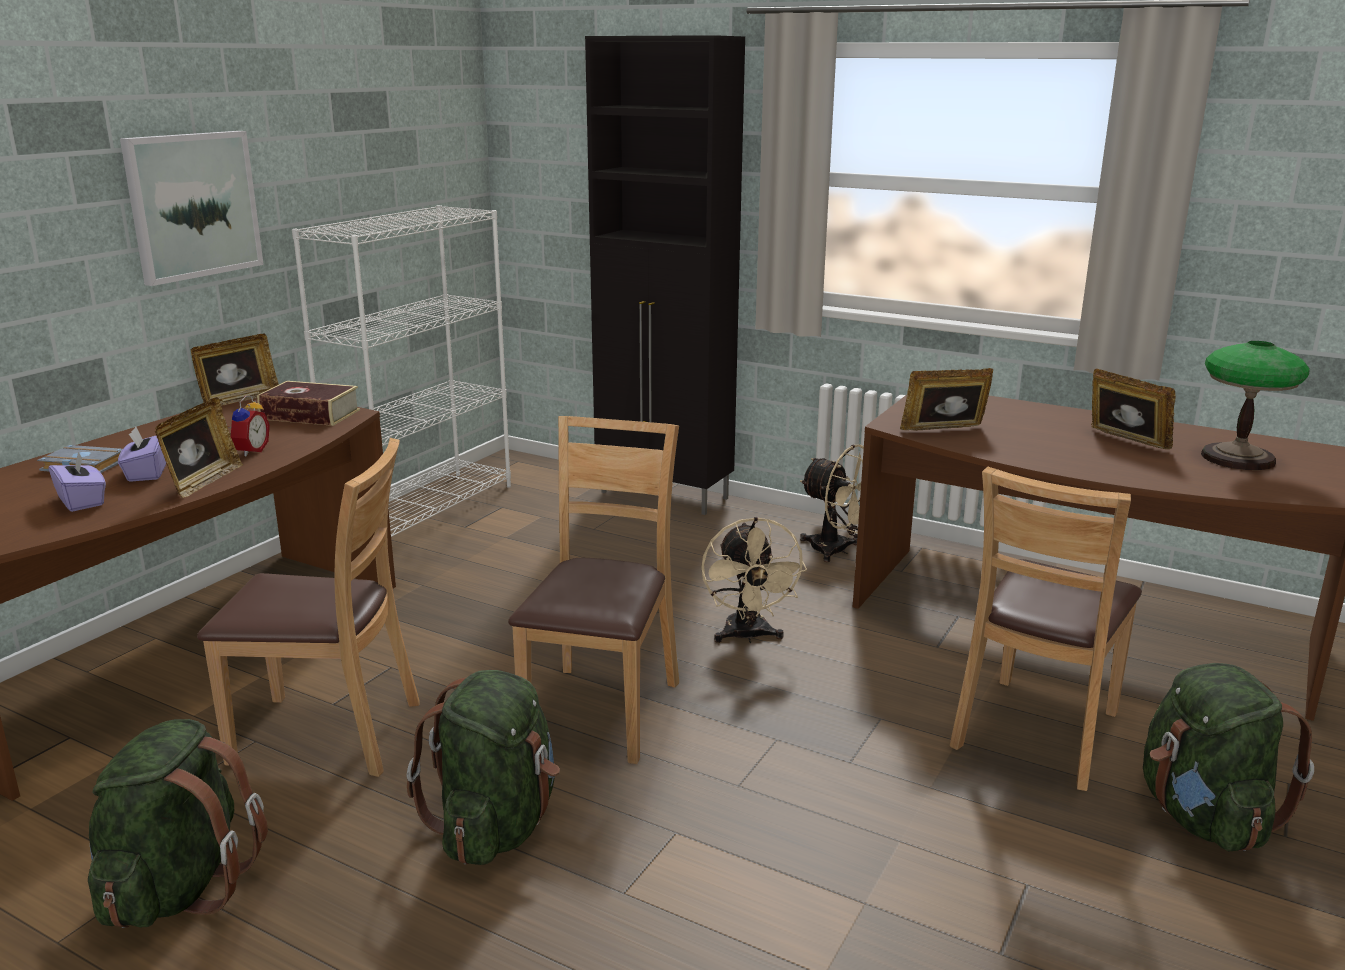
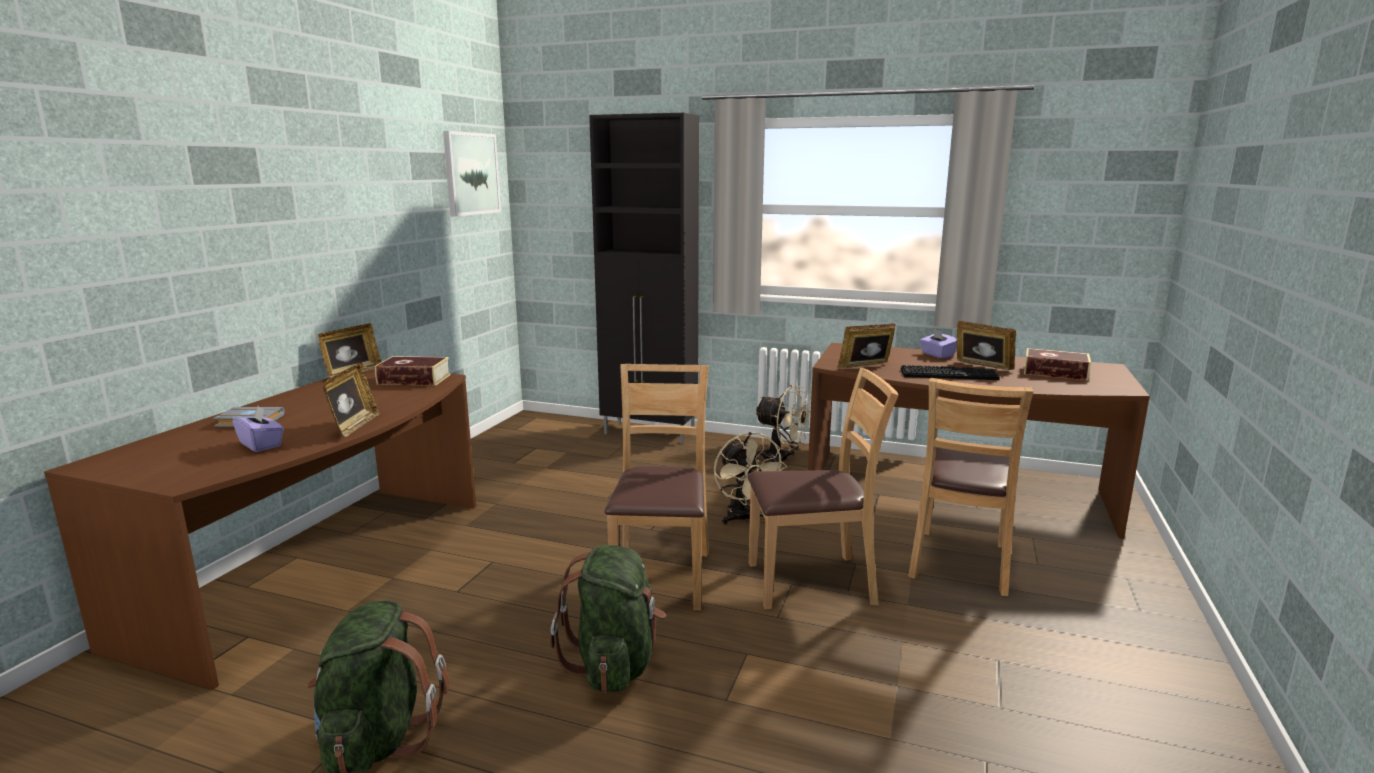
camera: 10 degrees left, 5 degrees down
(146, 473) = (304, 423): purple tissue box -> purple tissue box (937, 355)
(193, 205) = (318, 228): picture -> picture (471, 173)
(250, 451) = (380, 404): alarm clock -> none
(329, 734) = (461, 612): brown chair -> brown chair (812, 582)
(424, 509) = (479, 453): white bookcase -> none
(1065, 451) = (949, 374): none -> keyboard
(1203, 817) = (1086, 604): green backpack -> none
(1237, 458) = (1055, 372): table lamp -> book

